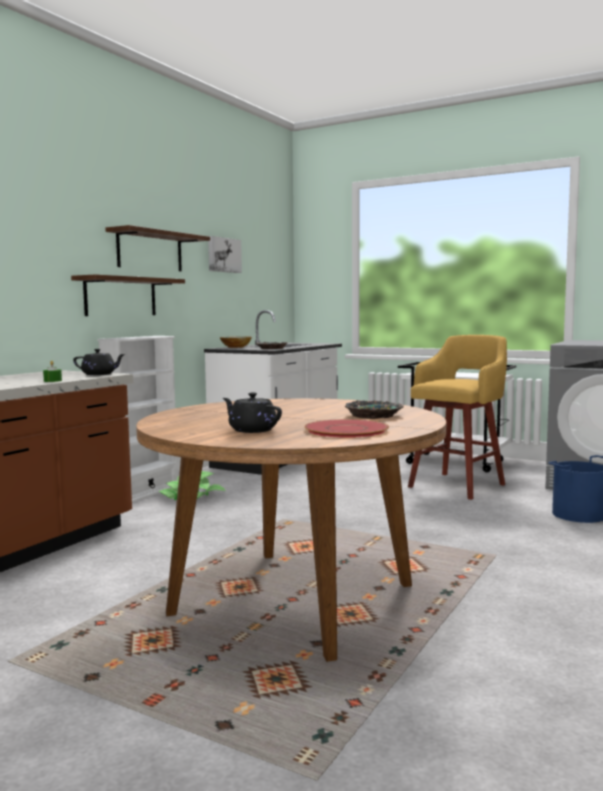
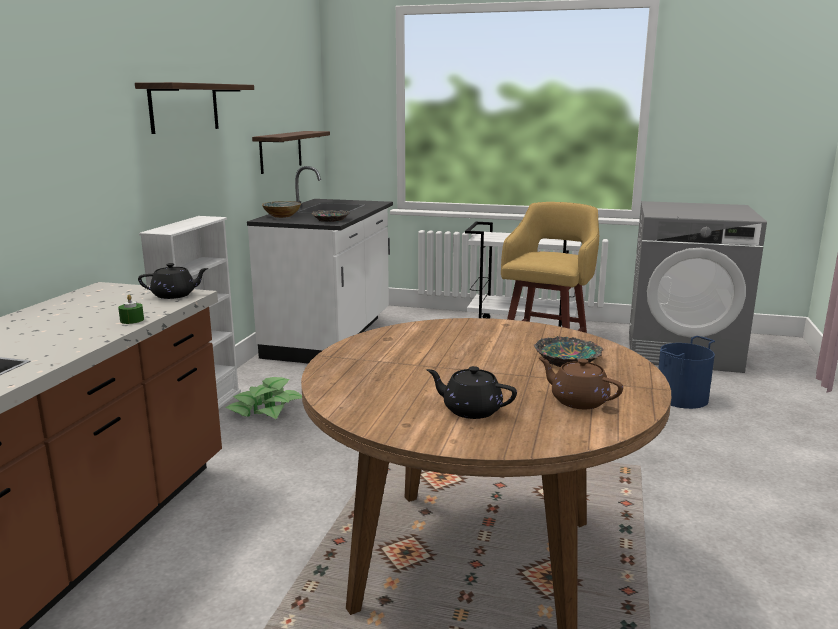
camera: 15 degrees left, 10 degrees up
(120, 296) = (158, 172): shelf -> shelf (281, 151)
(223, 255) = (258, 101): picture -> none
(346, 430) = (578, 401): red plate -> brown teapot

